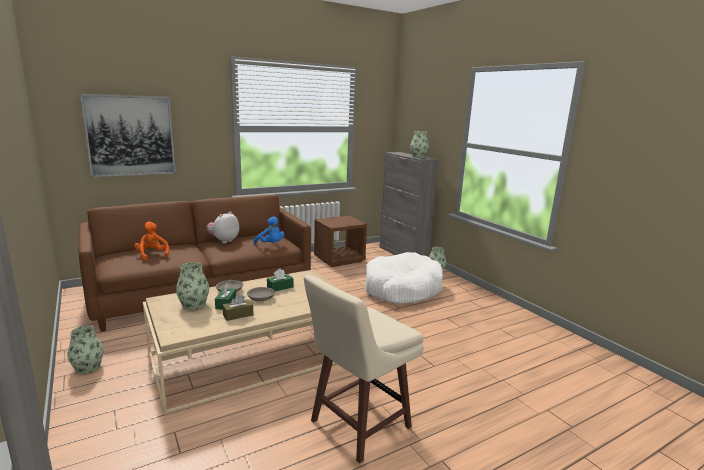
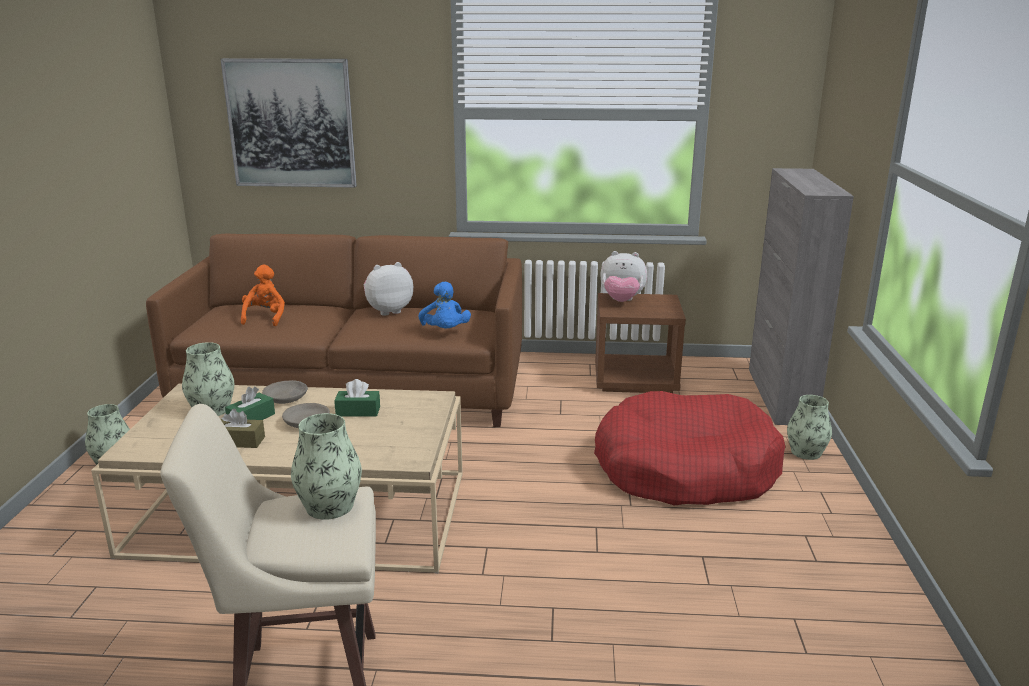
camera: 35 degrees right, 5 degrees up
(330, 221) = (622, 301): none -> plush toy
(402, 289) = (685, 469): white dog bed -> red dog bed
(418, 157) = (819, 186): vase -> vase (330, 506)

